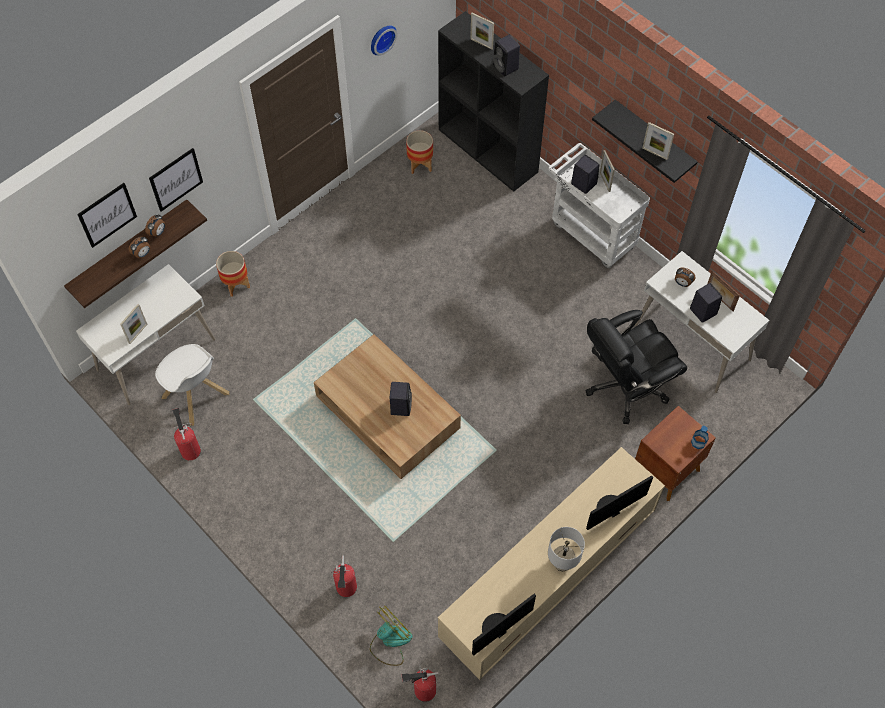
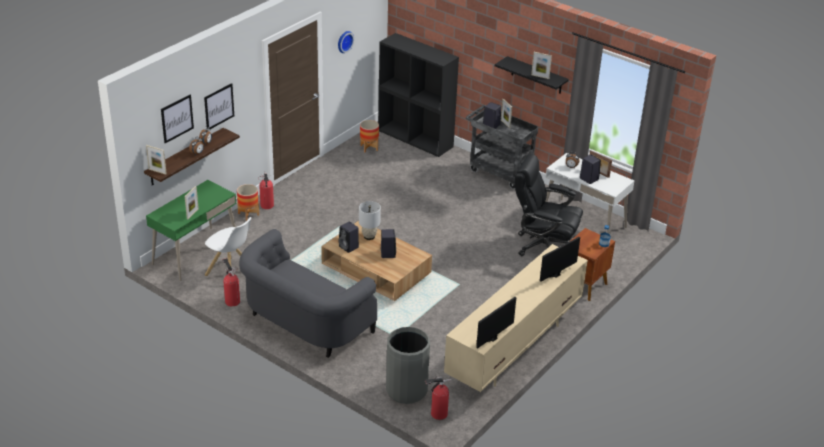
camera: 10 degrees left, 25 degrees down
(156, 355) = (196, 253): white desk -> green desk
(280, 502) = (306, 323): none -> grey sofa
(346, 589) = (366, 365): fire extinguisher -> fire extinguisher (267, 206)
(390, 641) = (406, 390): fan -> grey trash can
(481, 44) = (410, 46): picture frame -> picture frame (157, 171)
(506, 67) = (429, 55): black speaker -> black speaker (349, 247)
(562, 563) = (527, 302): white table lamp -> white table lamp (369, 236)
(589, 235) = (497, 174): white cart -> black cart
(626, 386) = (544, 246): black office chair -> black office chair turned 60 degrees clockwise

